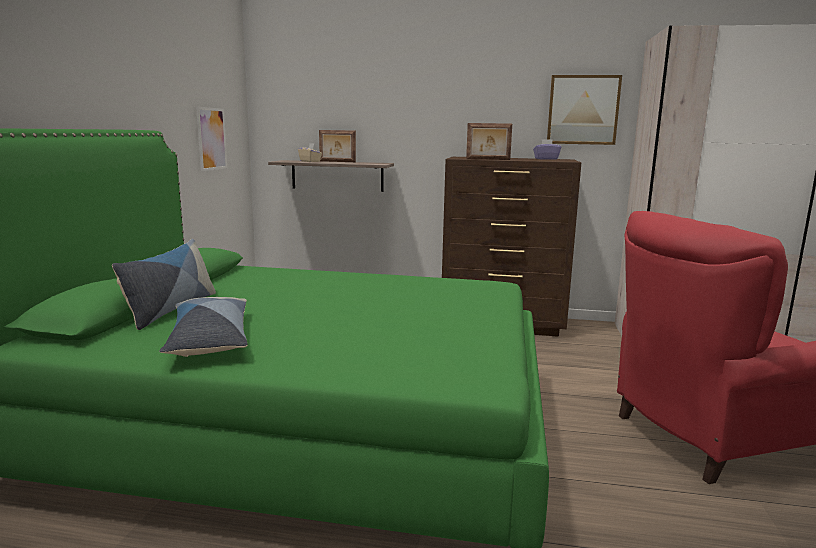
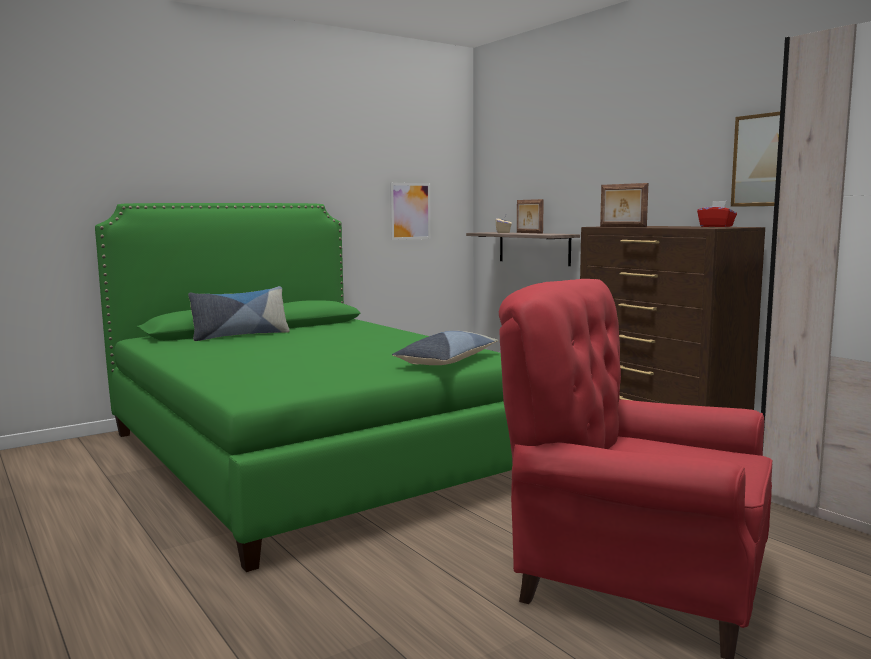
camera: 45 degrees right, 5 degrees down
(209, 339) = (207, 350): pillow -> pillow (447, 361)
(546, 159) = (716, 226): purple tissue box -> red tissue box

